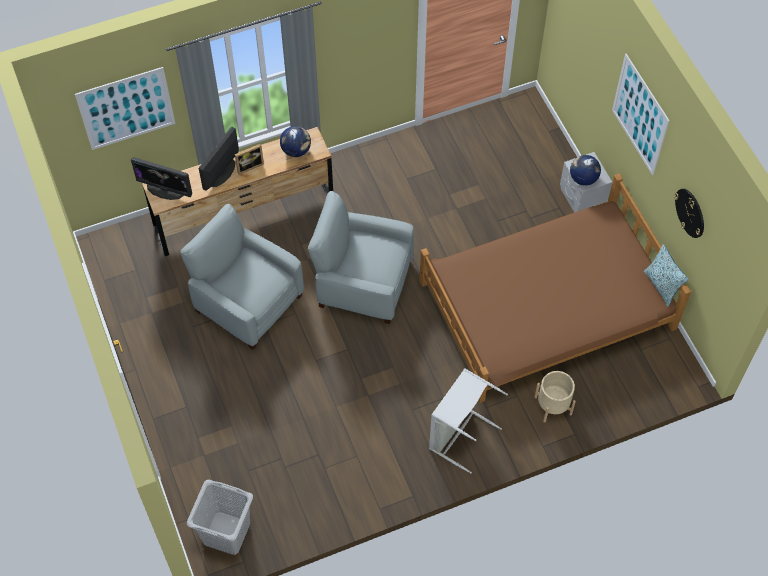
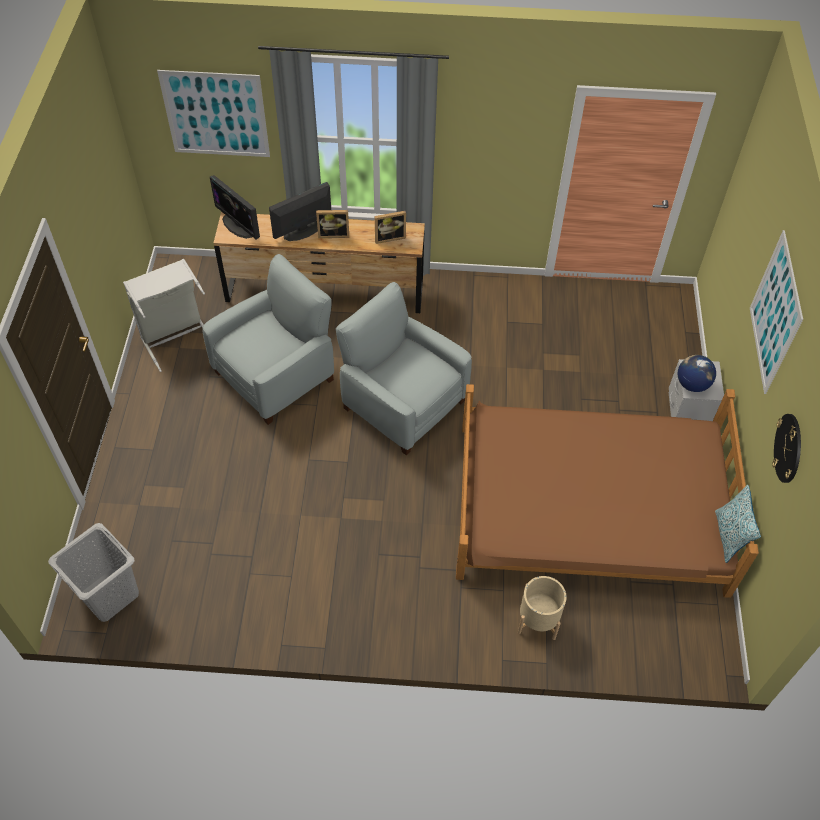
camera: 25 degrees right, 5 degrees down
(247, 302) = (276, 375): grey armchair -> grey armchair turned 75 degrees clockwise
(296, 150) = (389, 237): globe -> picture frame
(458, 434) = (413, 603): grey laundry basket -> grey laundry basket (176, 338)

